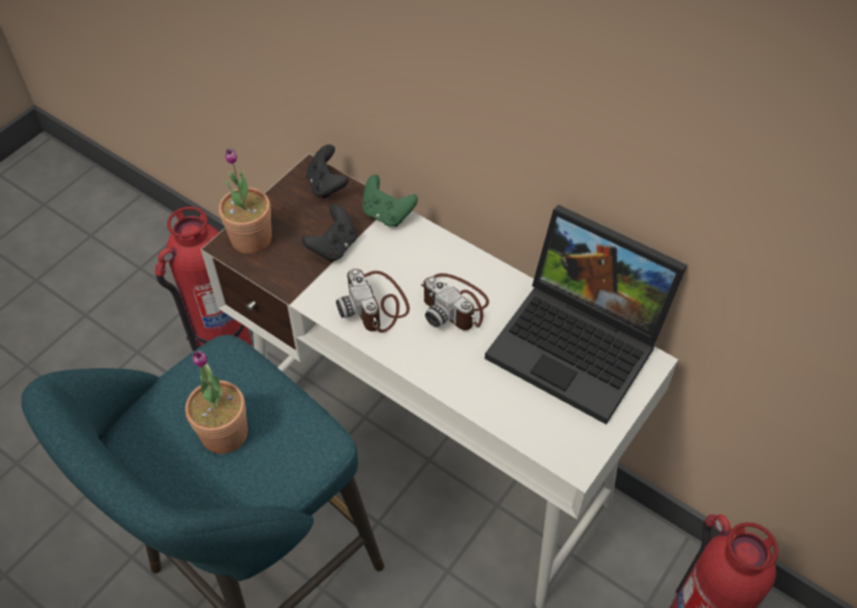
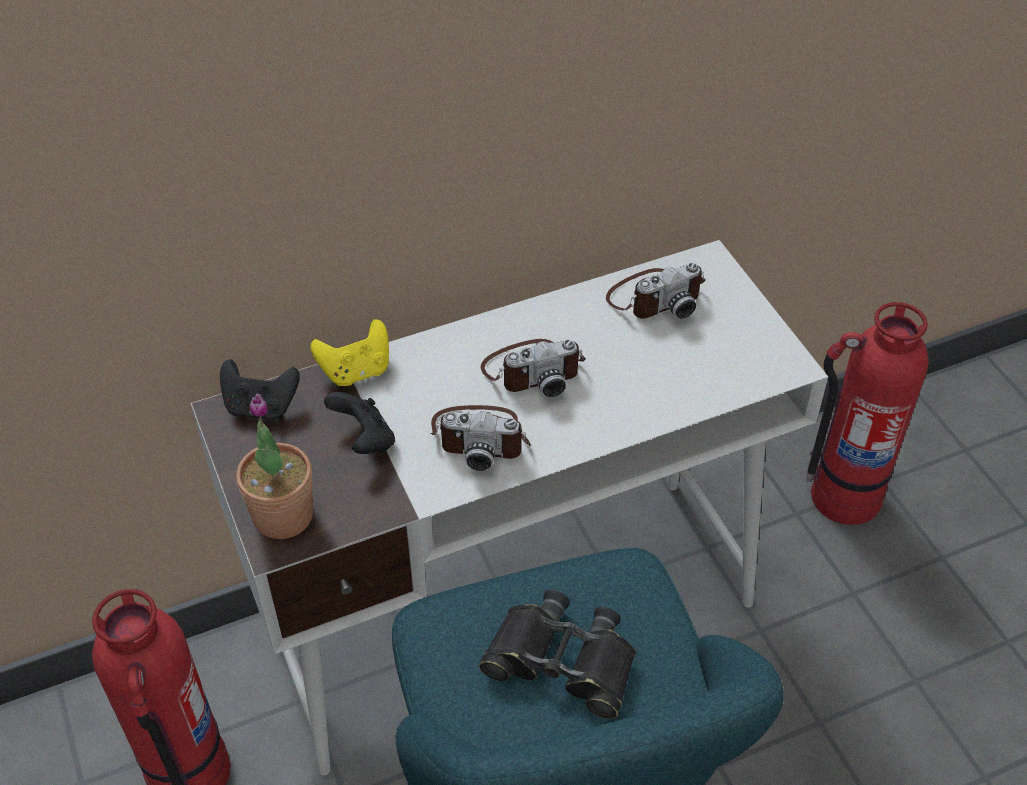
camera: 60 degrees left, 5 degrees down
(224, 433) = (562, 661): potted plant -> black binoculars
(387, 214) = (356, 371): green game controller -> yellow game controller
(580, 344) = (655, 297): laptop -> camera

